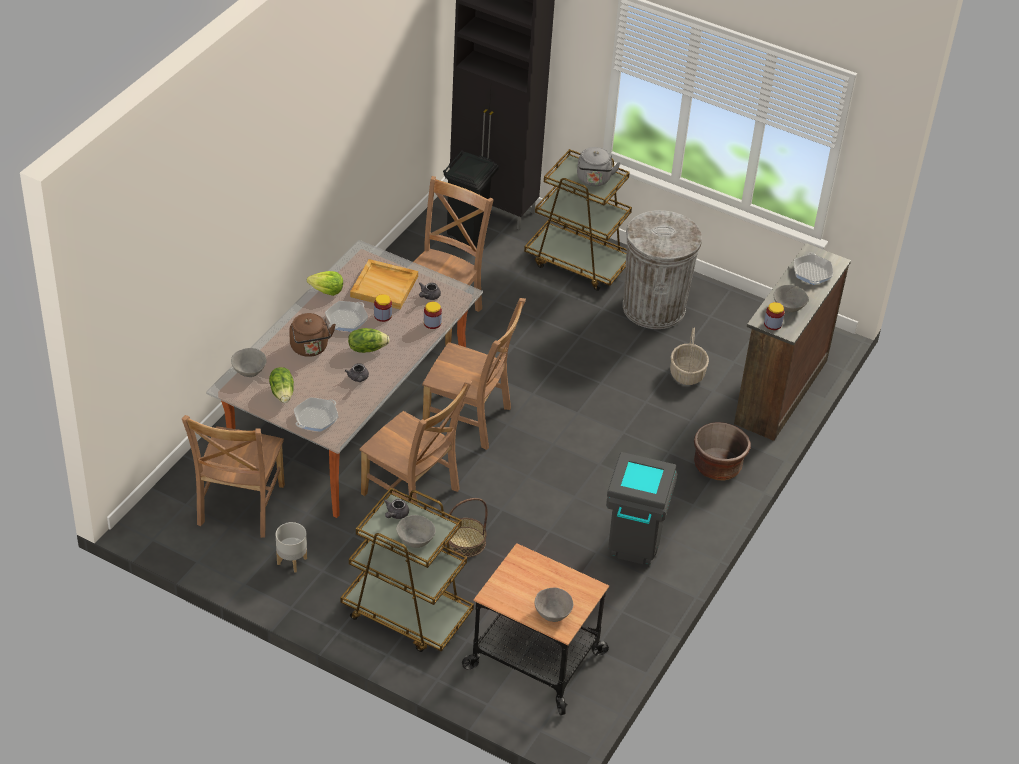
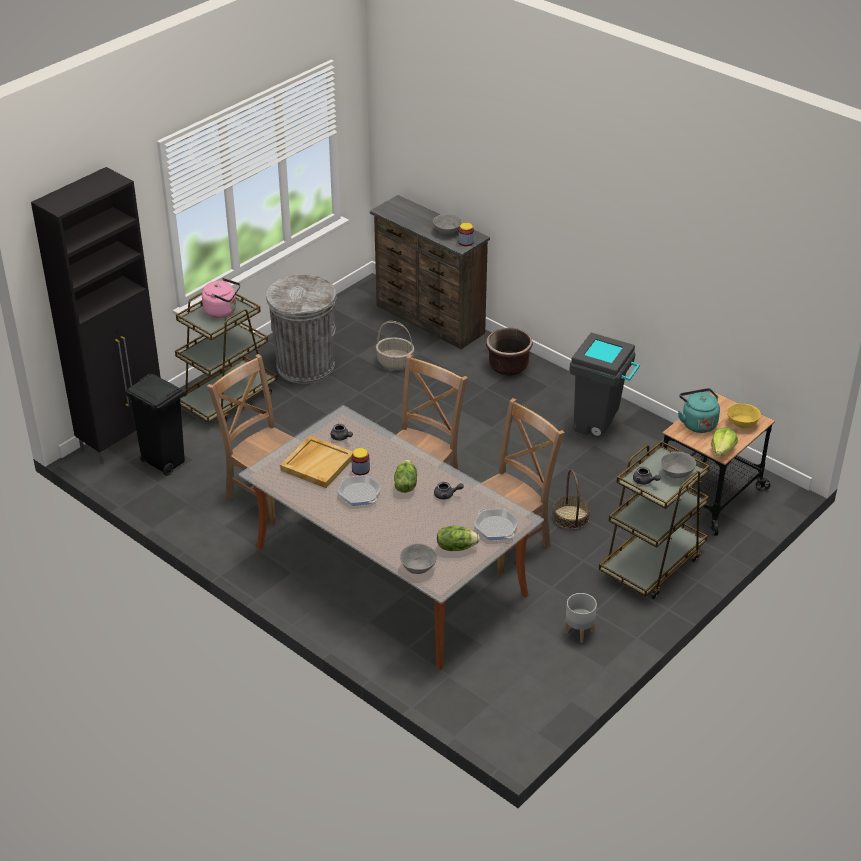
camera: 75 degrees left, 5 degrees down
(240, 507) = (503, 662): brown chair -> none
(310, 348) = (396, 522): brown kettle -> none
(327, 291) = (311, 502): lettuce -> lettuce (722, 450)
(432, 323) = (380, 440): jar -> none
(541, 572) = (697, 423): none -> turquoise kettle
(553, 613) = (742, 423): grey bowl -> yellow bowl
(594, 180) = (222, 311): grey kettle -> pink kettle
(812, 272) = (408, 214): frying pan -> none

